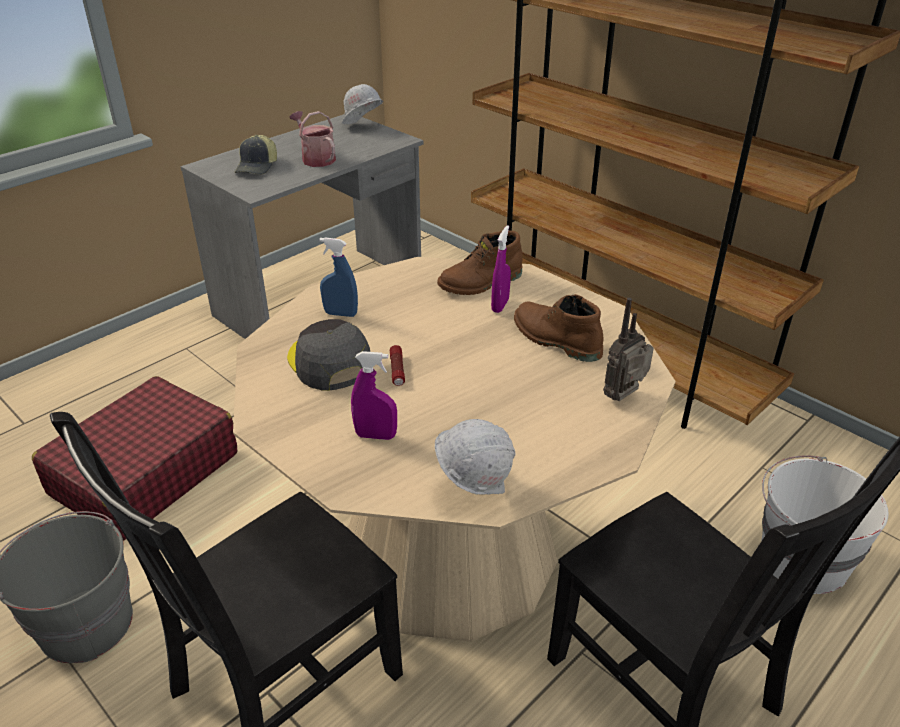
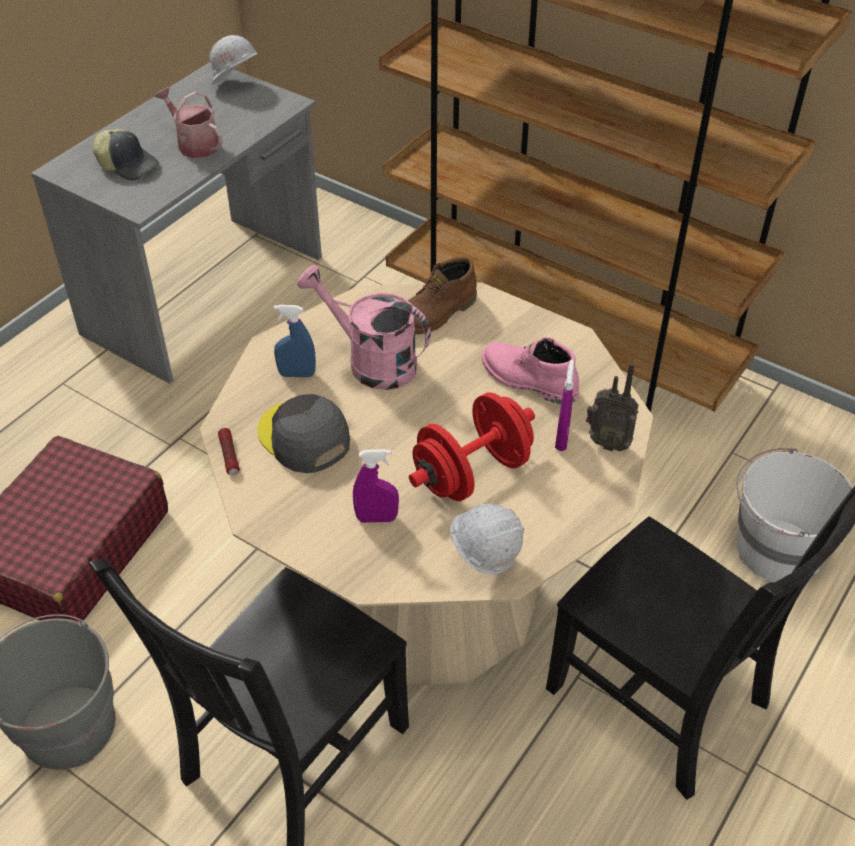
camera: 10 degrees left, 10 degrees up
(258, 167) = (128, 165): cap -> cap turned 60 degrees counterclockwise
(397, 370) = (377, 439): flashlight -> flashlight (229, 456)
(411, 311) = (371, 361): none -> pink watering can
(481, 408) = (472, 473): none -> red dumbbell
(500, 305) = (462, 343): purple spray bottle -> purple spray bottle (562, 439)
(555, 340) = (527, 381): brown boot -> pink boot
(625, 398) = (608, 442): radio -> radio turned 105 degrees counterclockwise

